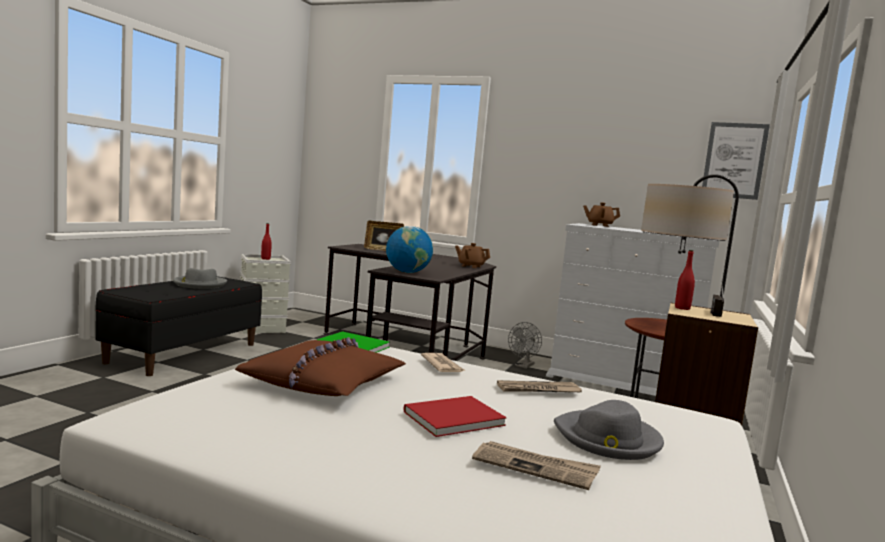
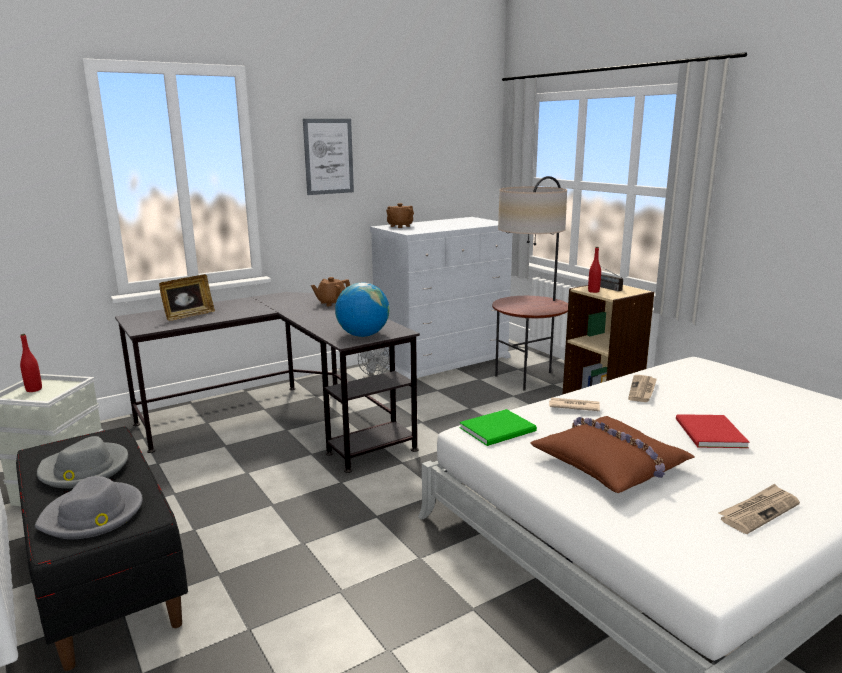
camera: 55 degrees left, 10 degrees up
(535, 467) = (799, 431): newspaper -> newspaper (758, 511)
(608, 439) = (743, 398): grey hat -> grey hat (93, 515)
(734, 160) = (474, 148): picture -> picture (328, 156)

